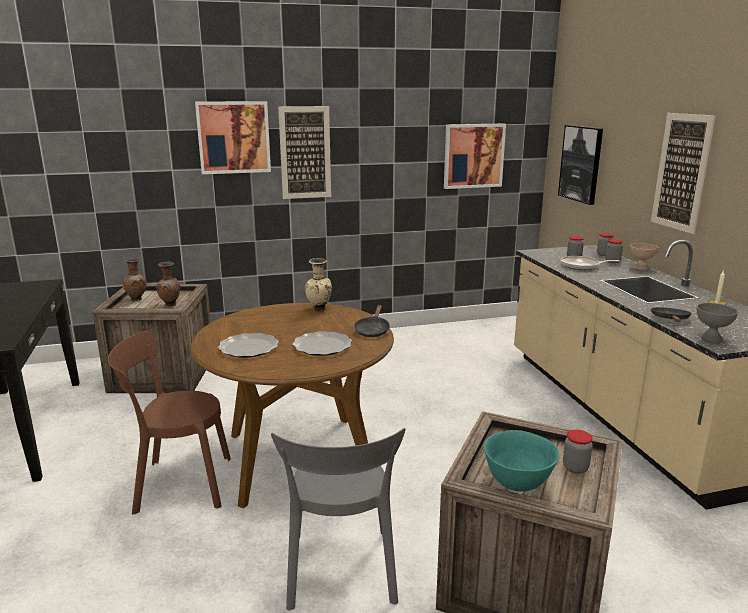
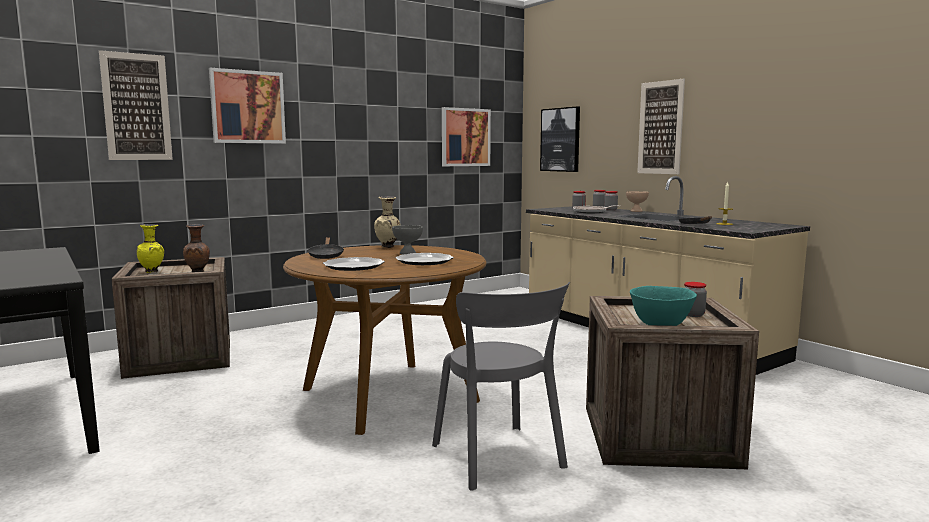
camera: 20 degrees left, 10 degrees down
(137, 300) = (152, 272): brown vase -> yellow vase
(178, 484) = (275, 429): brown chair -> none
(305, 153) = (318, 126): picture -> picture (136, 107)
(372, 330) = (457, 253): black frying pan -> black frying pan (326, 256)
(710, 338) = (735, 229): grey bowl -> grey bowl (407, 253)

